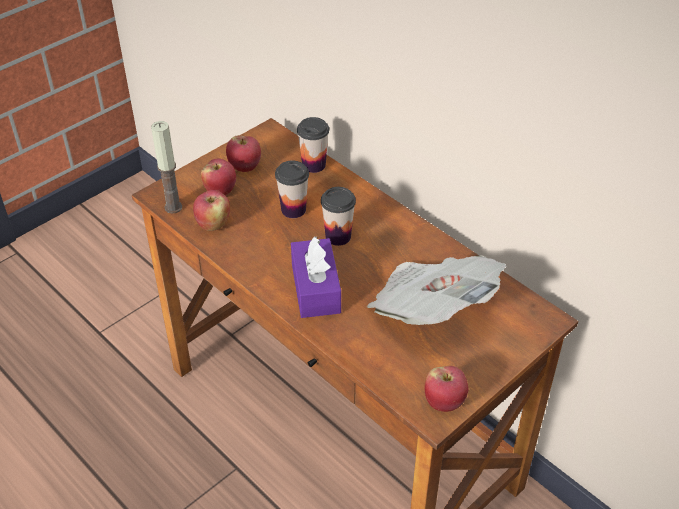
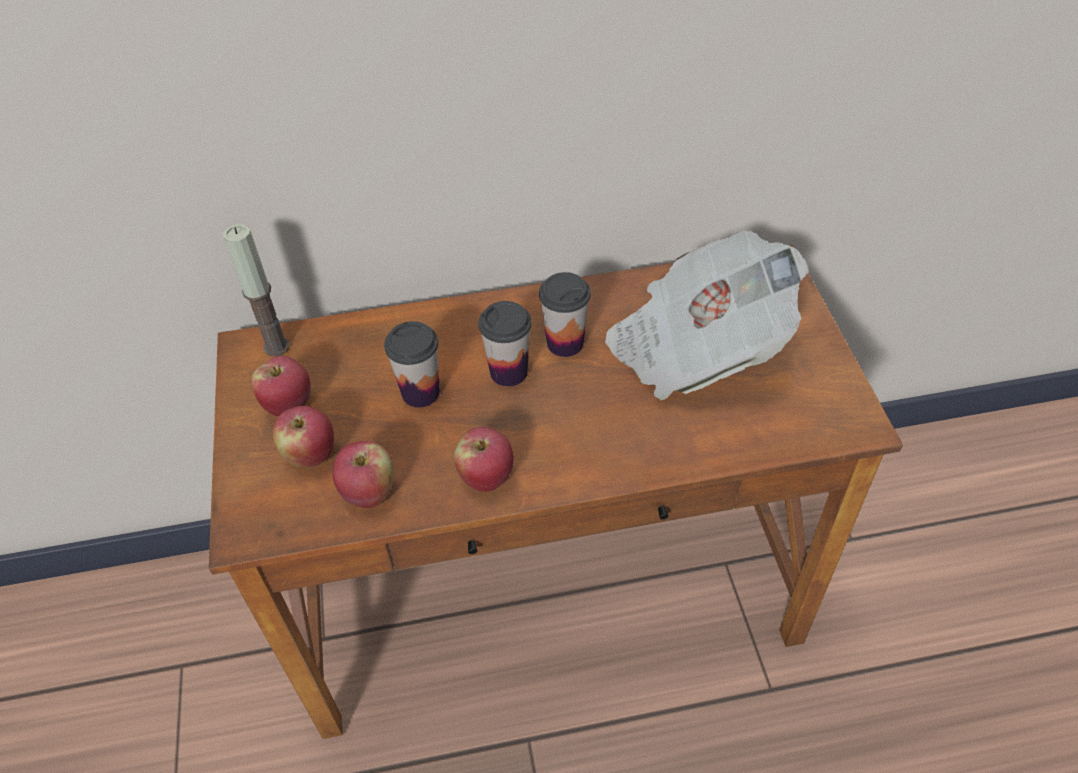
camera: 55 degrees left, 5 degrees up
(173, 207) = (289, 525): candle -> candle (276, 346)
(314, 165) = (356, 333): cup -> cup (565, 343)
(315, 288) = (582, 437): purple tissue box -> none
(444, 402) = (844, 406): apple -> apple (486, 477)

